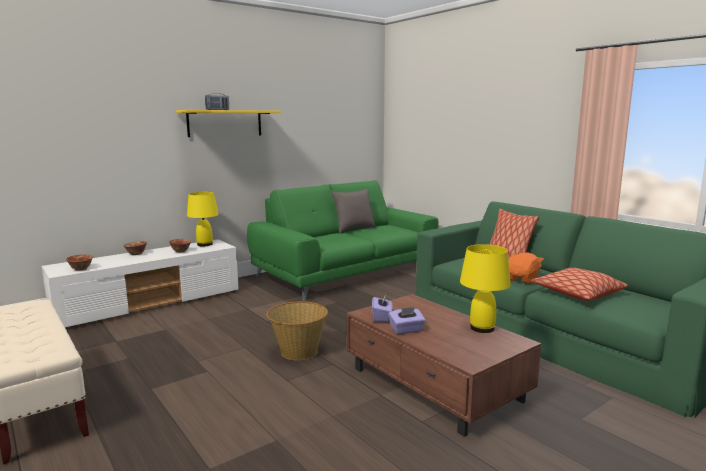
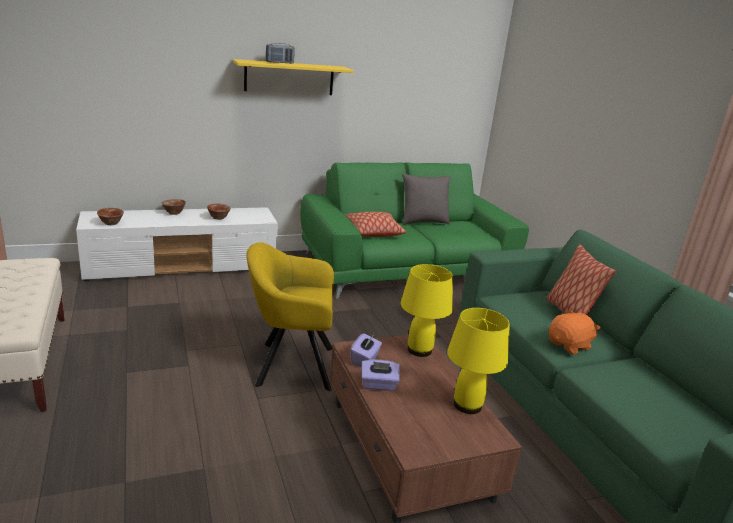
camera: 15 degrees right, 10 degrees up
(204, 244) = (248, 213): yellow table lamp -> yellow table lamp (419, 350)
(298, 352) = (290, 365): basket -> yellow armchair
(577, 293) = (622, 385): pillow -> pillow (373, 231)

